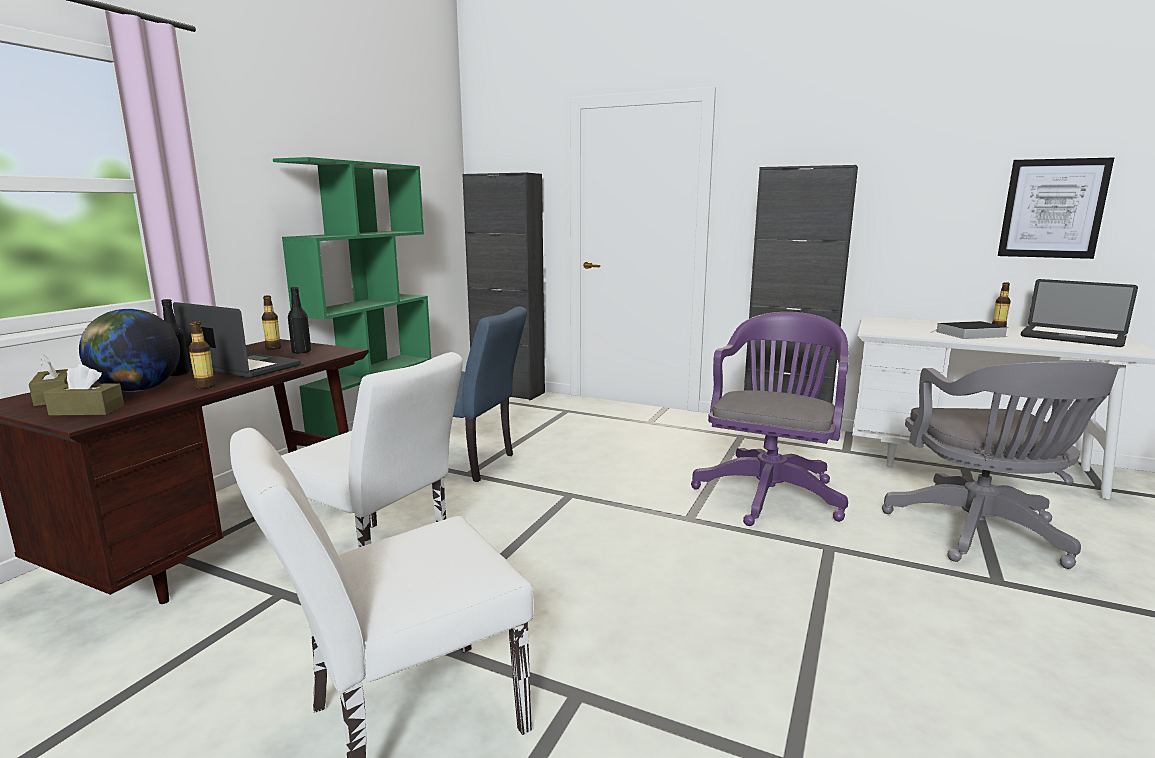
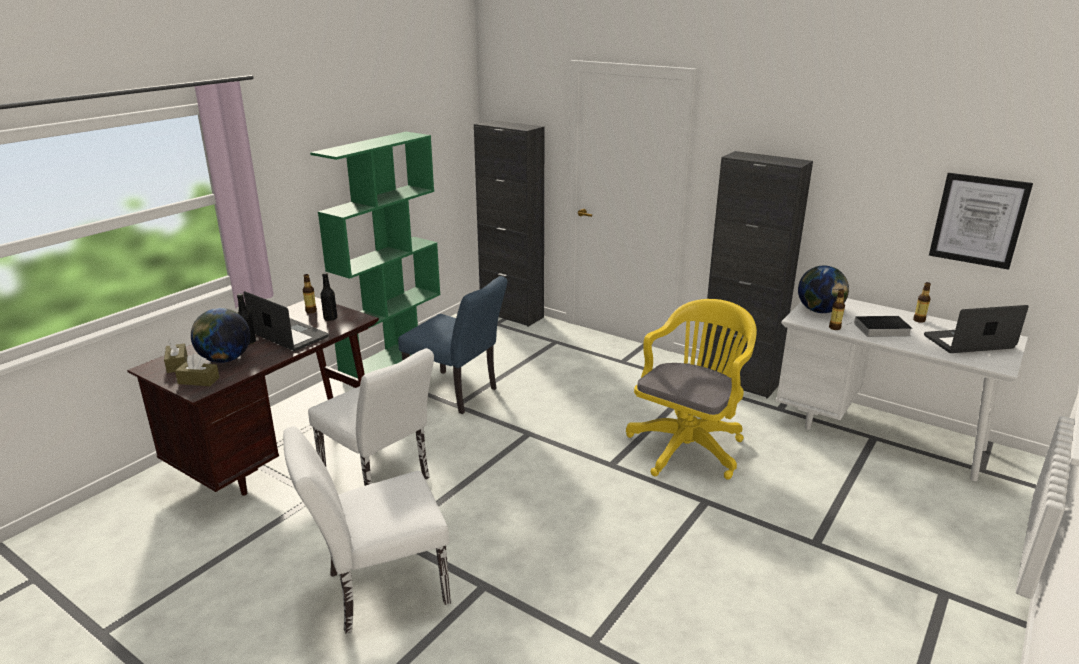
camera: 10 degrees right, 10 degrees up
(205, 386) = (266, 359): bottle -> bottle (834, 328)
(770, 492) = (689, 446): purple office chair -> yellow office chair
(889, 326) = (819, 311): none -> globe
(981, 534) = (835, 502): grey office chair -> none
(1072, 338) = (968, 342): laptop -> laptop turned 120 degrees clockwise

